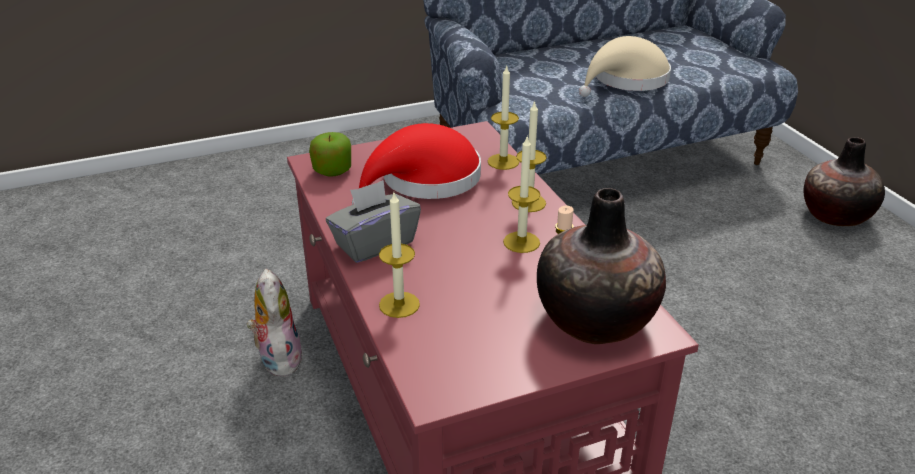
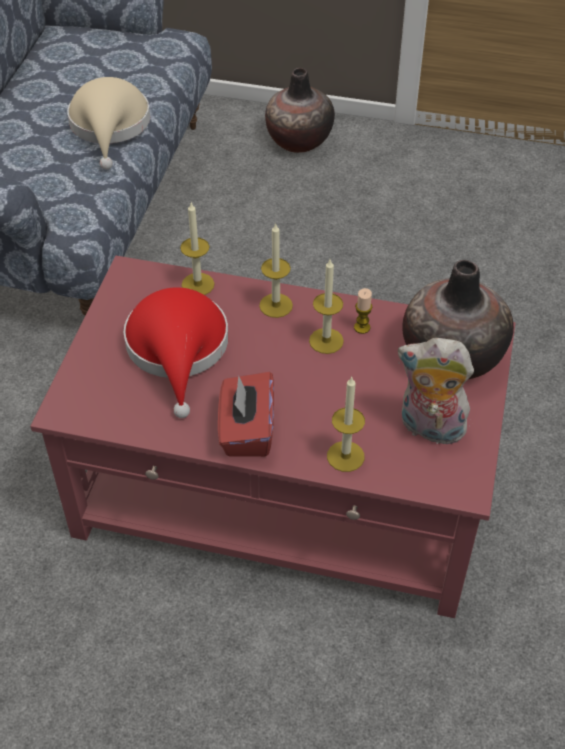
camera: 55 degrees left, 15 degrees up
(278, 358) = (132, 601): plush toy -> plush toy (429, 428)
(332, 170) = (94, 403): apple -> none
(374, 243) = (247, 431): grey tissue box -> red tissue box

